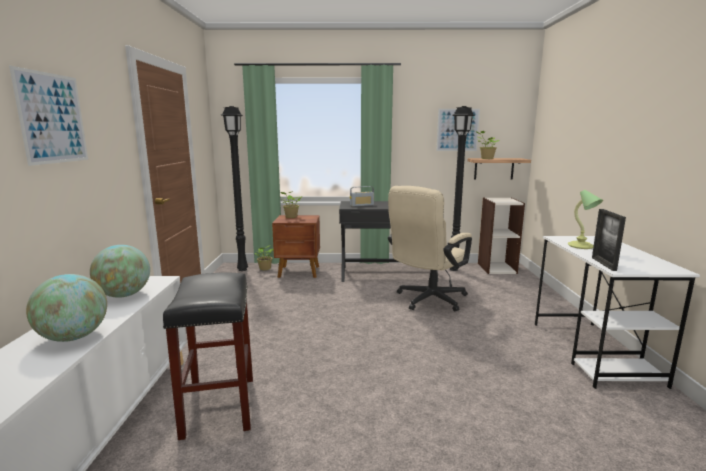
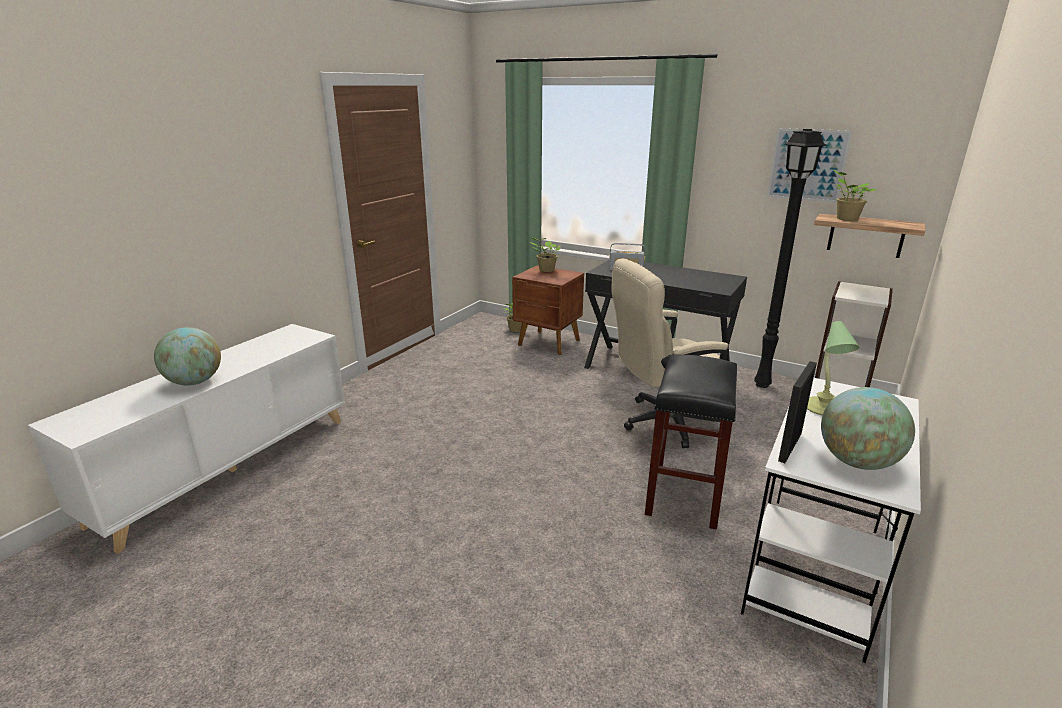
camera: 30 degrees right, 10 degrees up
(53, 118) = (212, 172): picture -> none
(124, 295) = (270, 347): globe -> globe (857, 462)
(219, 405) = (330, 474): black stool -> black stool (683, 493)
(243, 270) = (491, 326): black floor lamp -> none

